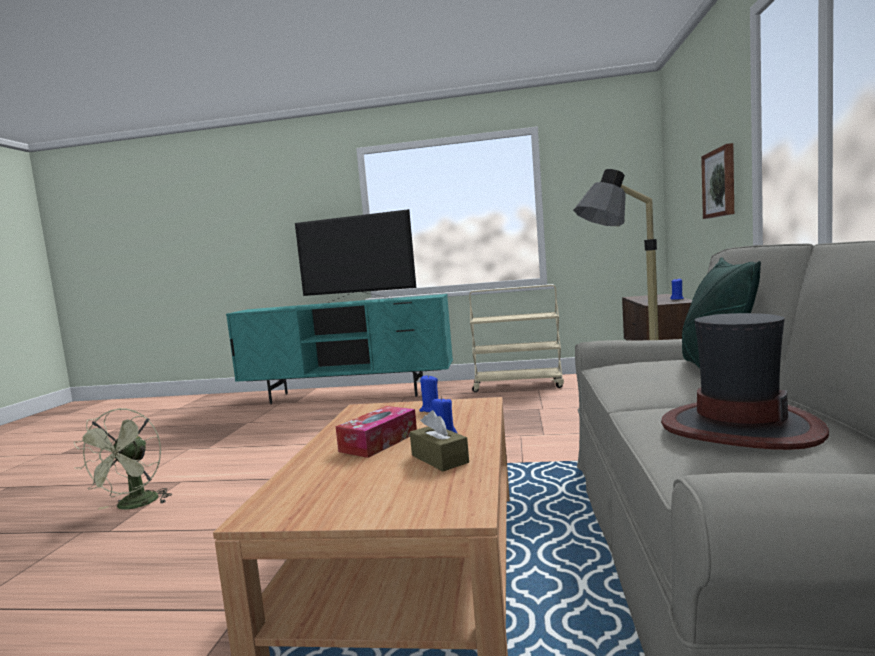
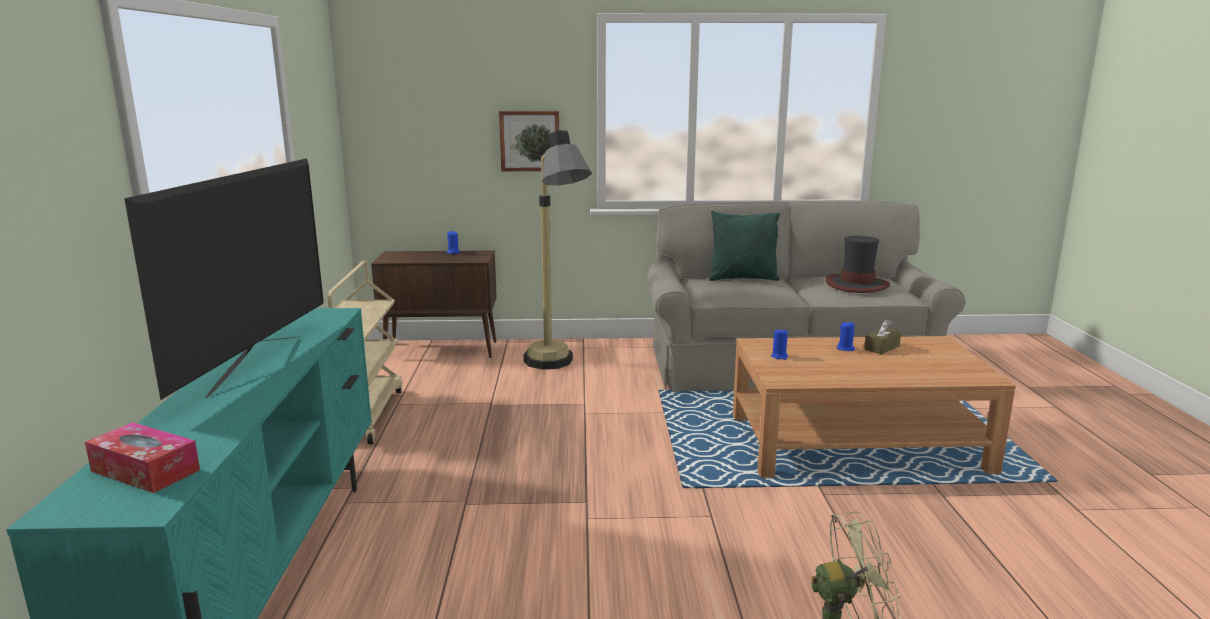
camera: 100 degrees left, 10 degrees up
(379, 442) = (863, 365): tissue box -> tissue box (145, 470)

